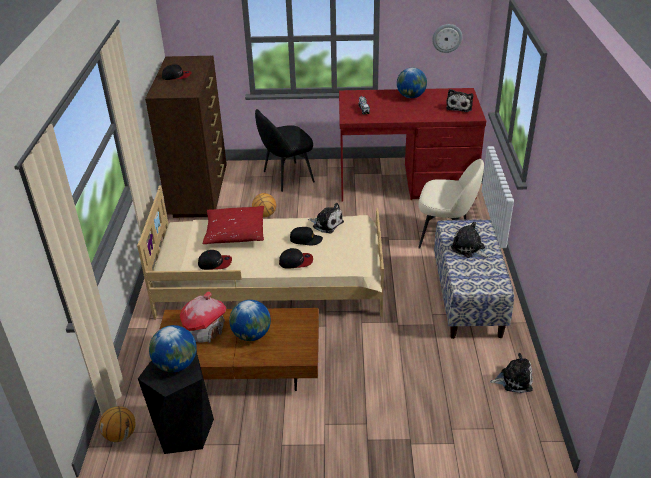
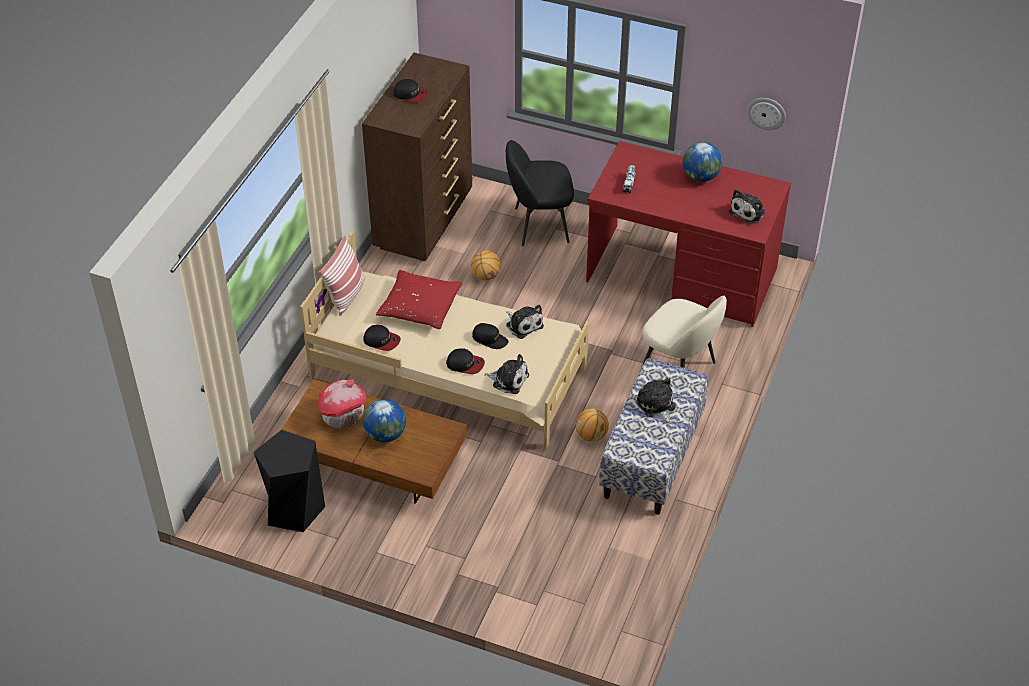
camera: 20 degrees right, 10 degrees up
(121, 435) = (236, 494): basketball -> basketball (591, 435)
(168, 240) = (346, 295): none -> pillow
(176, 365) = (291, 449): globe -> none
(514, 380) = (638, 563): plush toy -> plush toy (508, 379)

